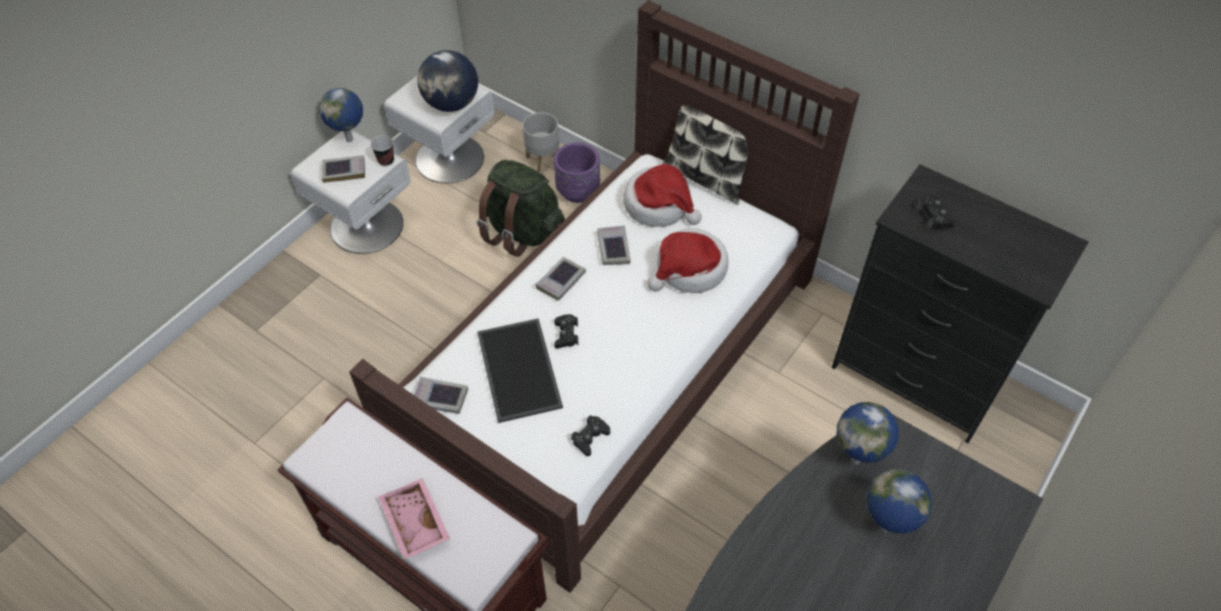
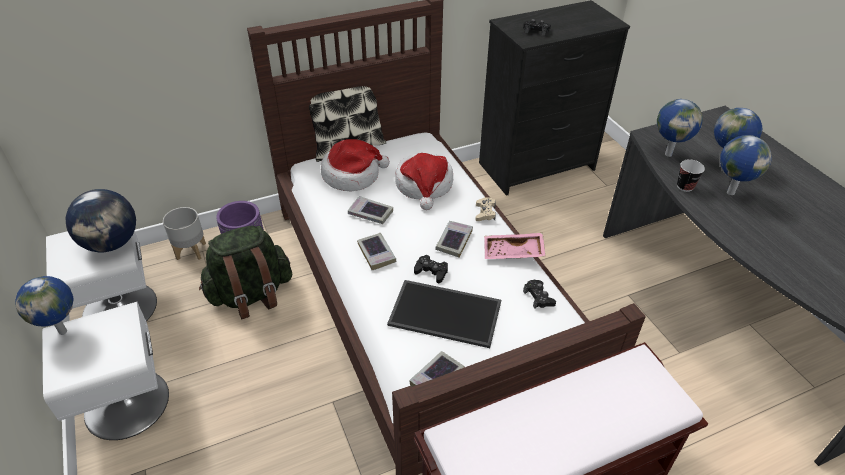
camera: 60 degrees left, 10 degrees down
(344, 171) = (99, 351): book -> book (454, 241)
(386, 161) = (124, 314): cup -> cup (685, 186)
(413, 523) = (597, 426): pink tray -> pink tray (513, 253)
(686, 340) = (485, 213): none -> beige game controller
(824, 546) = (729, 192): none -> globe

